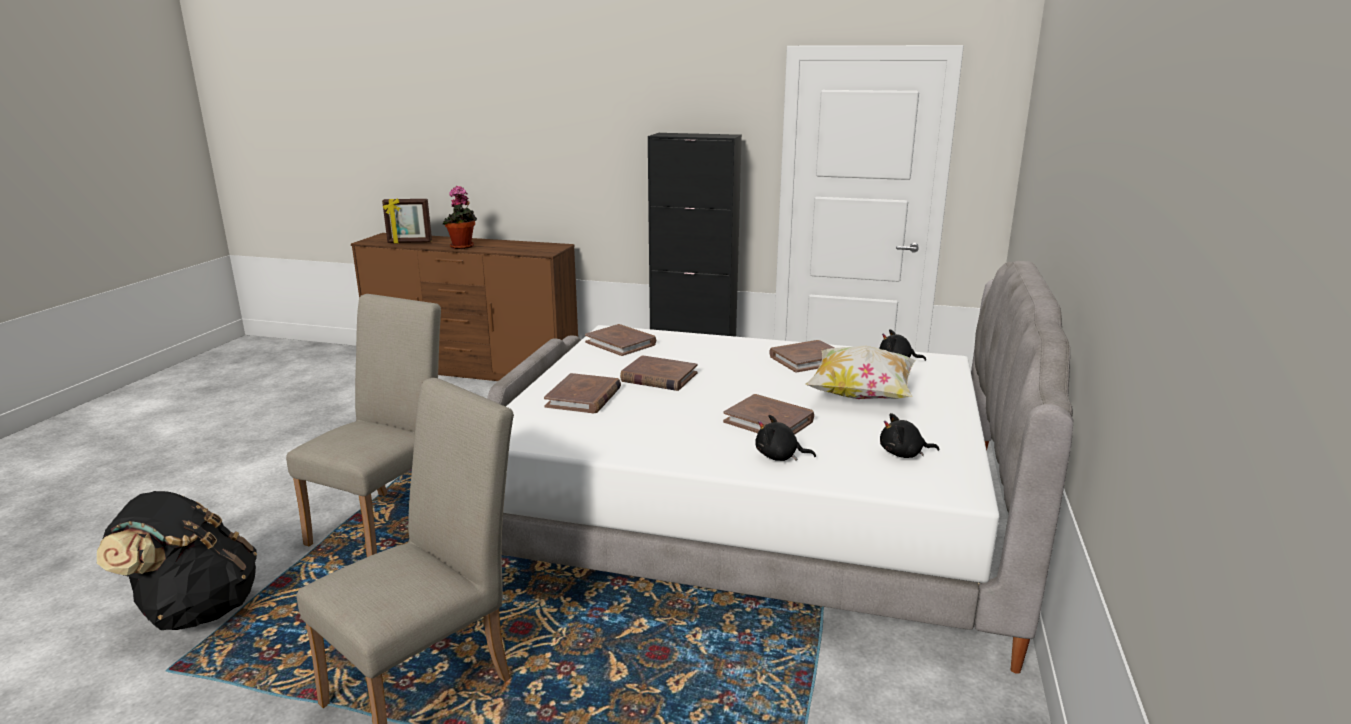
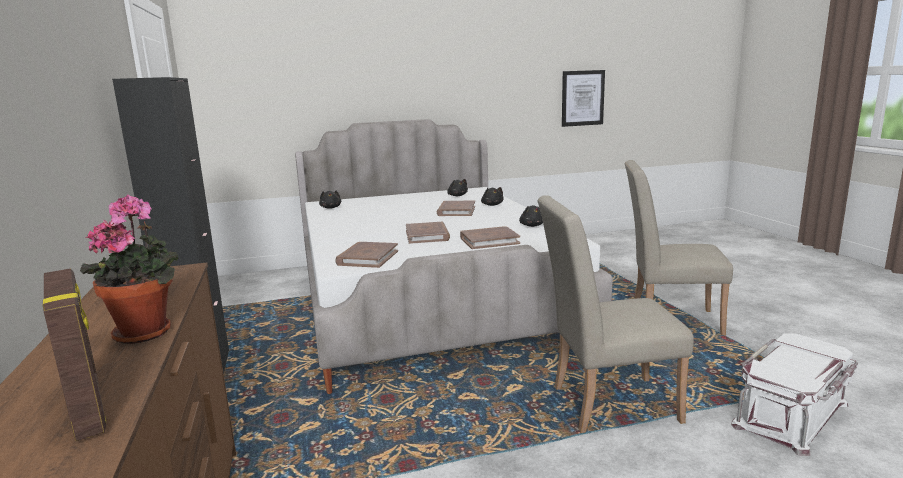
camera: 120 degrees left, 5 degrees down
(196, 610) = (792, 415): black backpack -> white storage box
(604, 439) = (532, 225): none -> black plush toy
(807, 359) = (348, 219): brown book -> none
(861, 396) = (397, 206): pillow -> none
(1241, 478) = (582, 98): none -> picture

